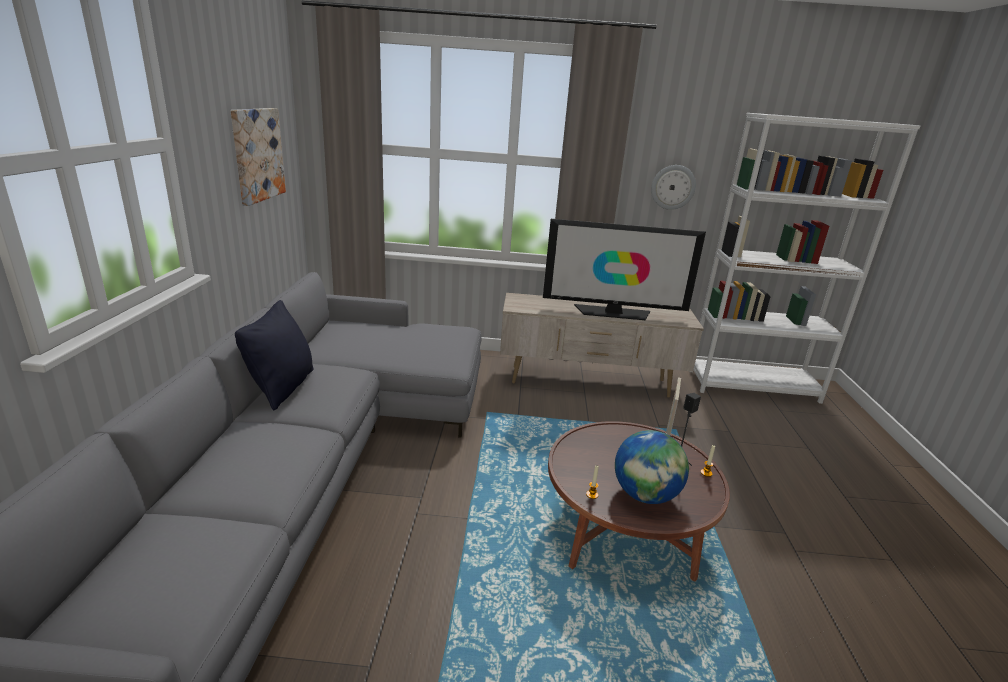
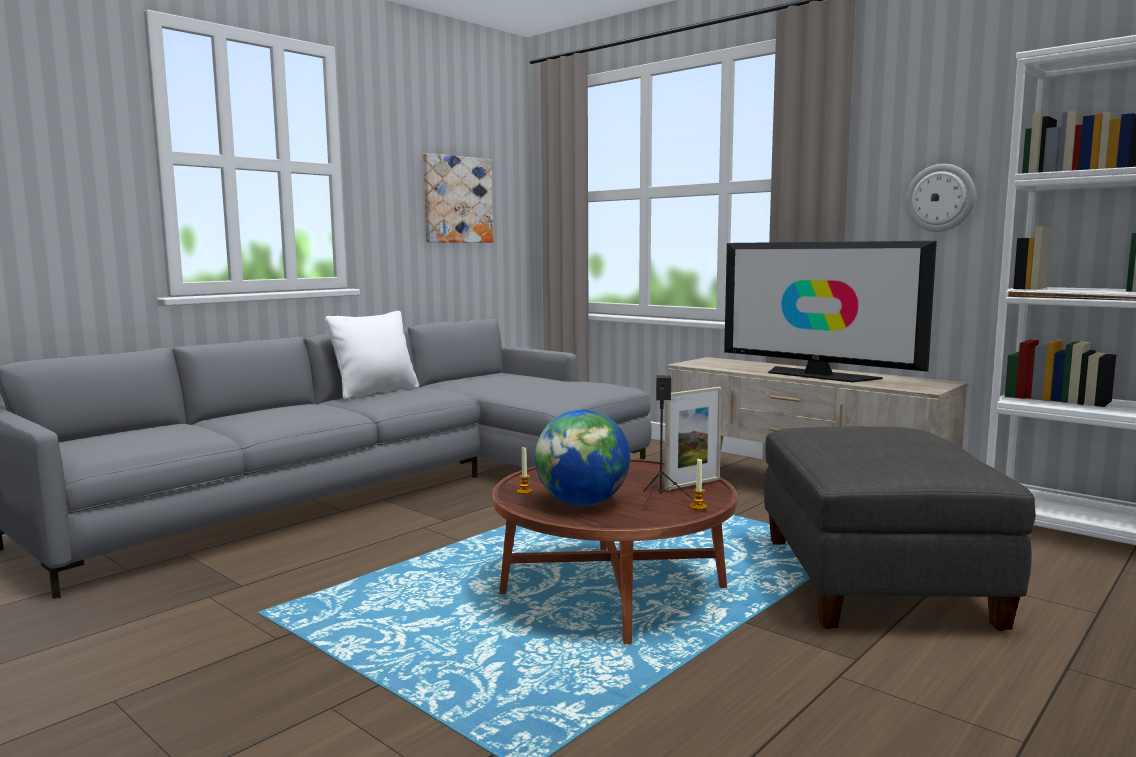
camera: 40 degrees right, 15 degrees down
(283, 388) = (376, 392): black pillow -> white pillow
(719, 461) = (876, 583): none -> grey ottoman

